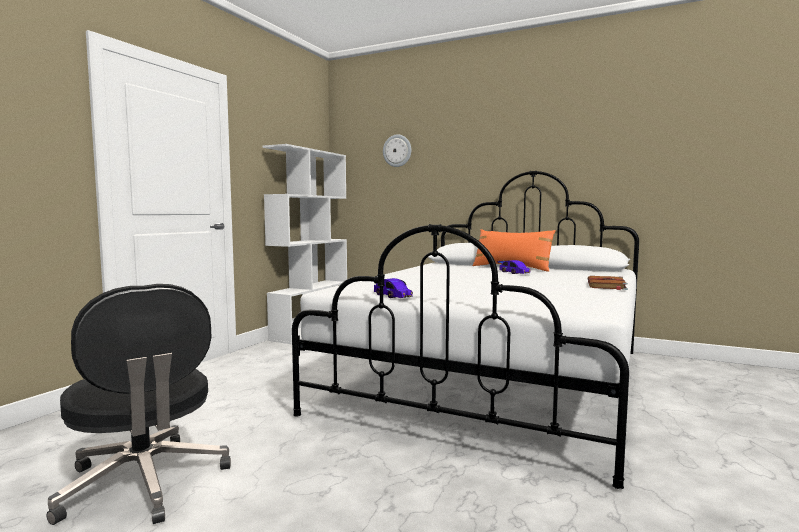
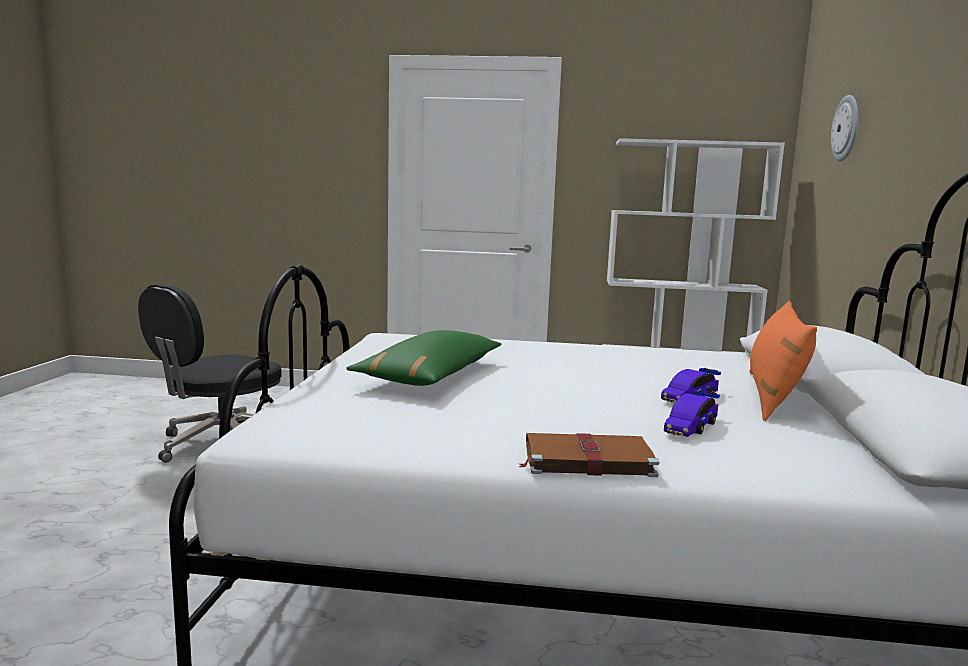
camera: 70 degrees right, 5 degrees up
(392, 296) = (358, 354): toy car -> toy car (691, 426)
(461, 289) = (431, 375): none -> green pillow

